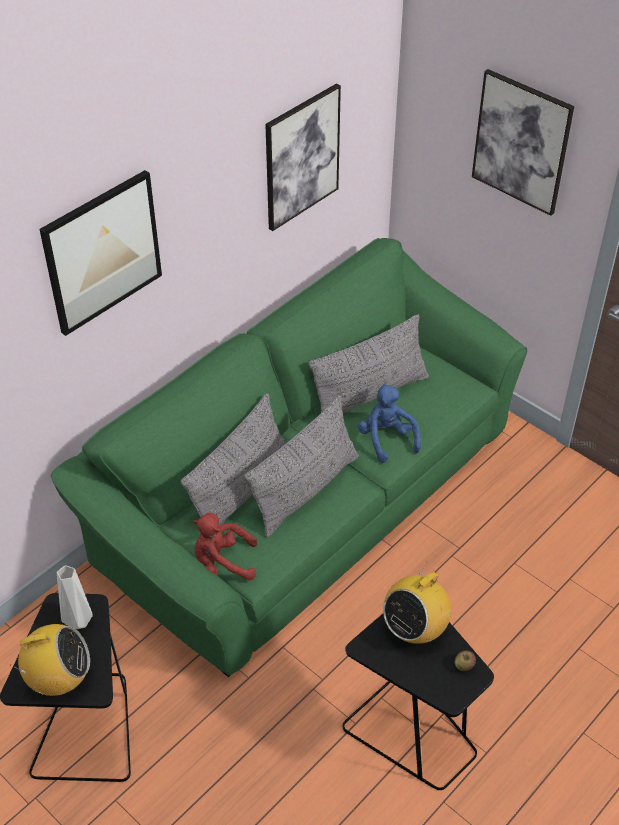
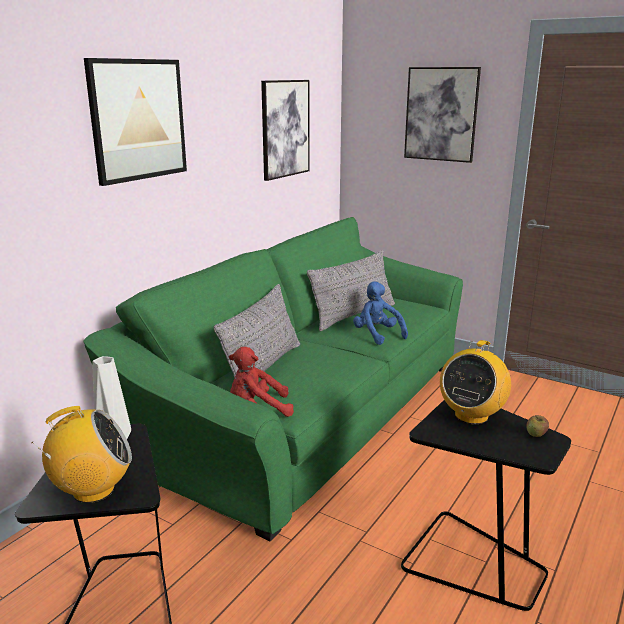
camera: 10 degrees left, 25 degrees down
(305, 490) = (320, 363): grey pillow -> none

